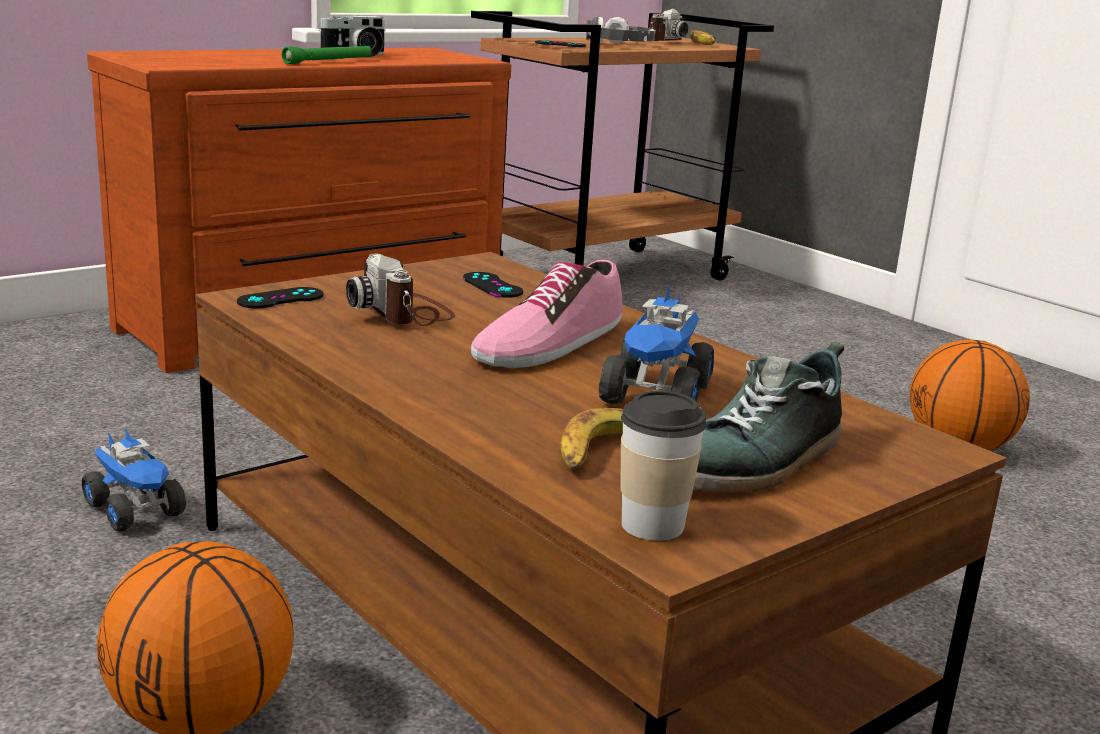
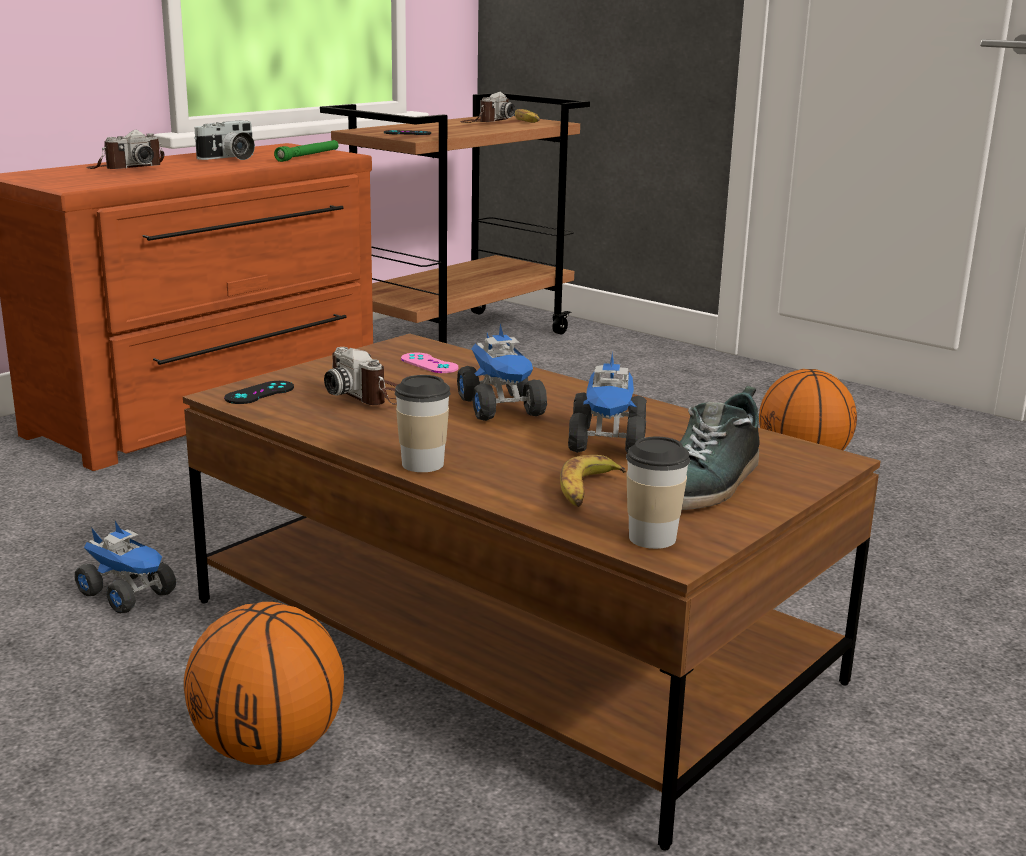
camera: 10 degrees left, 0 degrees up
(239, 55) = (126, 168): none -> camera
(329, 61) = (213, 168): green flashlight -> green flashlight (308, 156)
(414, 398) = (422, 464): none -> cup
(492, 285) = (429, 363): black game controller -> pink game controller
(548, 343) = (502, 408): shoe -> toy truck
(620, 45) = (459, 129): headphones -> none

